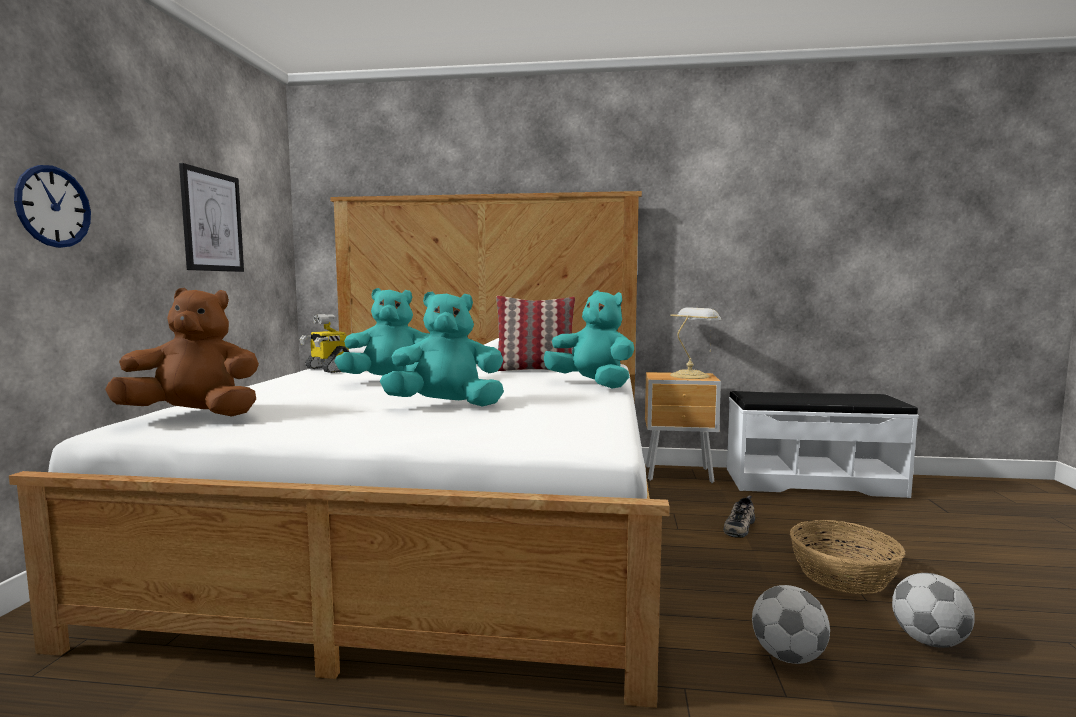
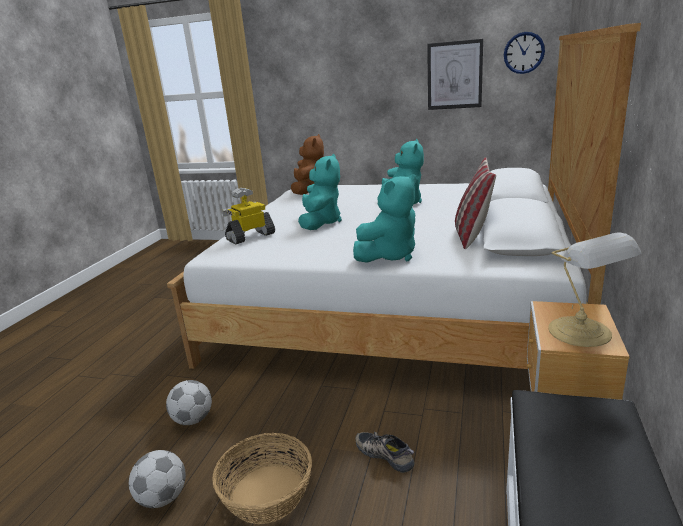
camera: 100 degrees right, 15 degrees up
(53, 206) = (348, 87): wall clock -> wall clock (524, 53)
(329, 369) = (460, 187): toy robot -> toy robot (250, 236)

